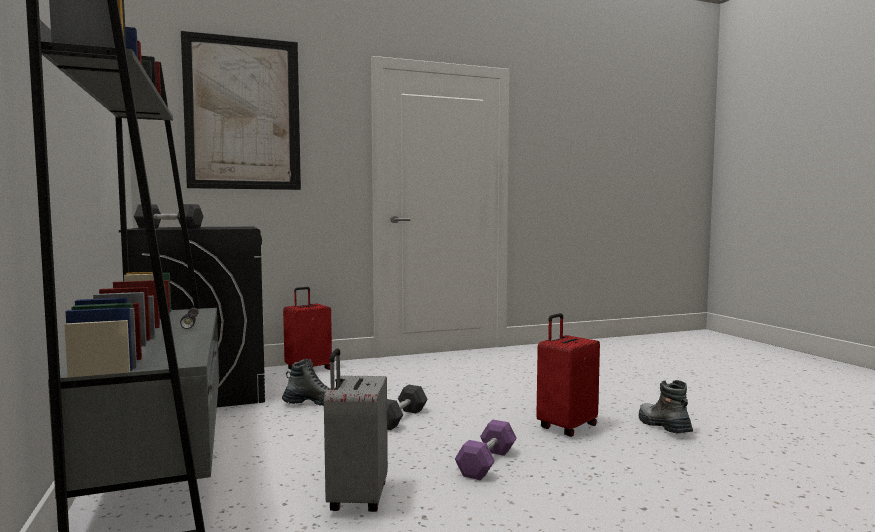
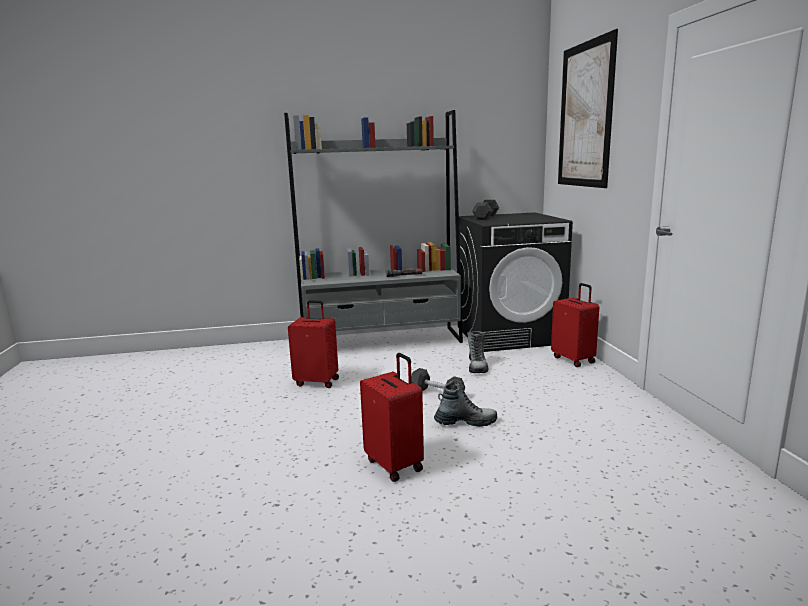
camera: 100 degrees right, 10 degrees up
(356, 498) = (317, 382): grey suitcase -> red suitcase
(487, 463) = (339, 419): purple dumbbell -> none
(663, 426) = (375, 529): boot -> boot (465, 422)

